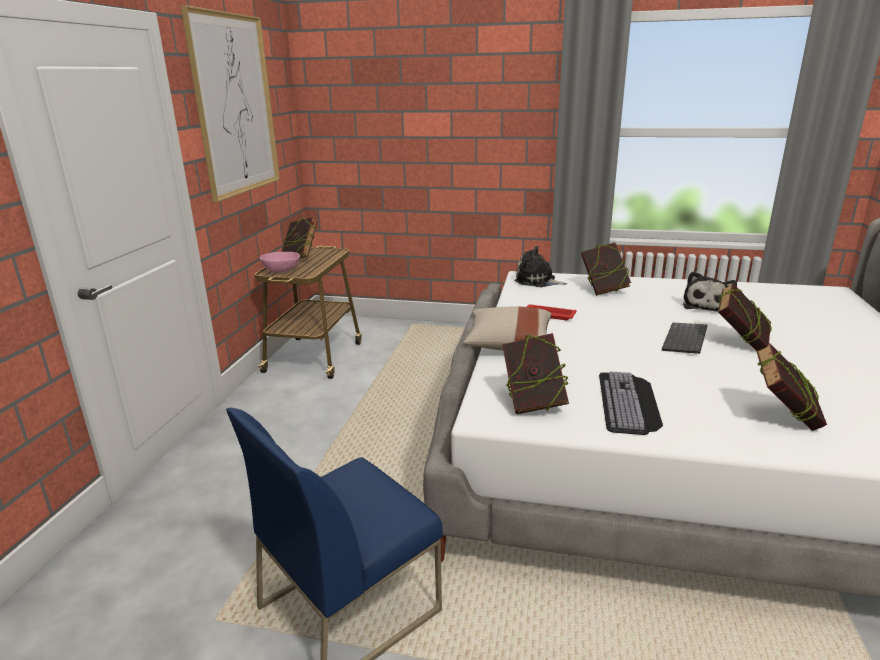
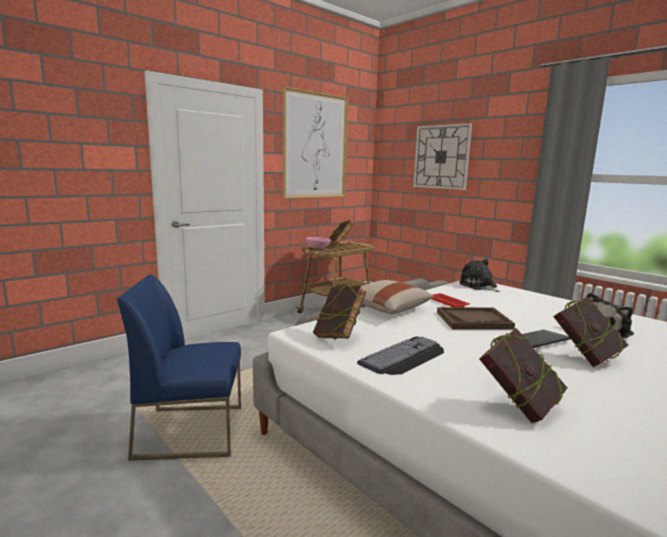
camera: 35 degrees right, 10 degrees down
(415, 109) = (441, 157): none -> wall clock
(603, 291) = (523, 301): book -> none
(605, 331) = (473, 320): none -> brown tray

